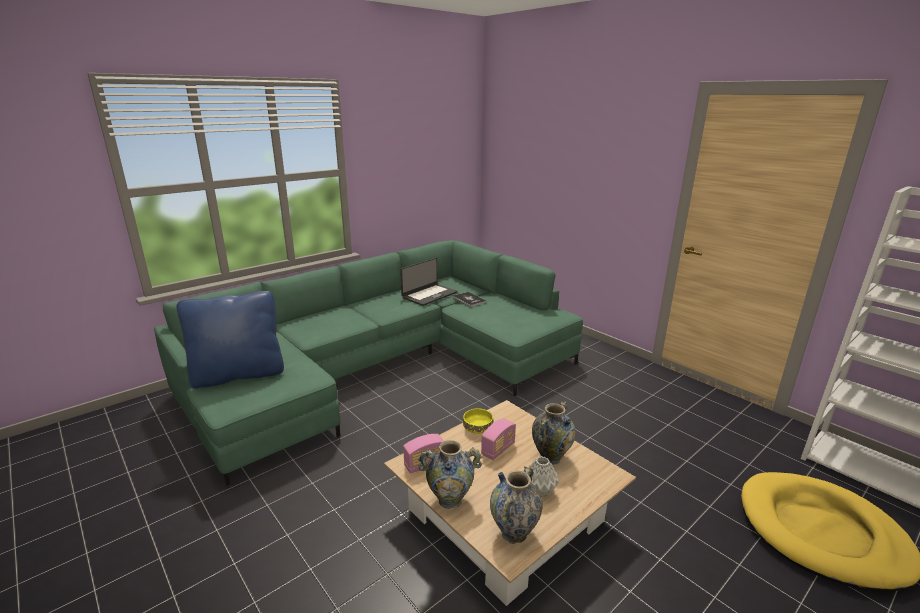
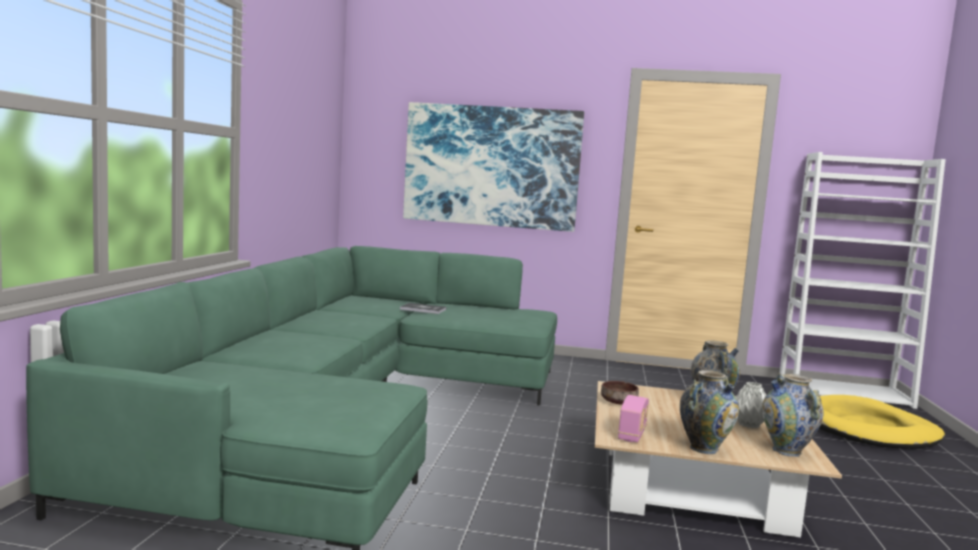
camera: 40 degrees left, 15 degrees down
(238, 375) = (288, 400): blue pillow -> none
(429, 295) = (366, 310): laptop -> none
(477, 428) = (618, 402): yellow bowl -> brown bowl
(498, 449) = (664, 410): radio -> none
(573, 178) = (491, 166): none -> picture

